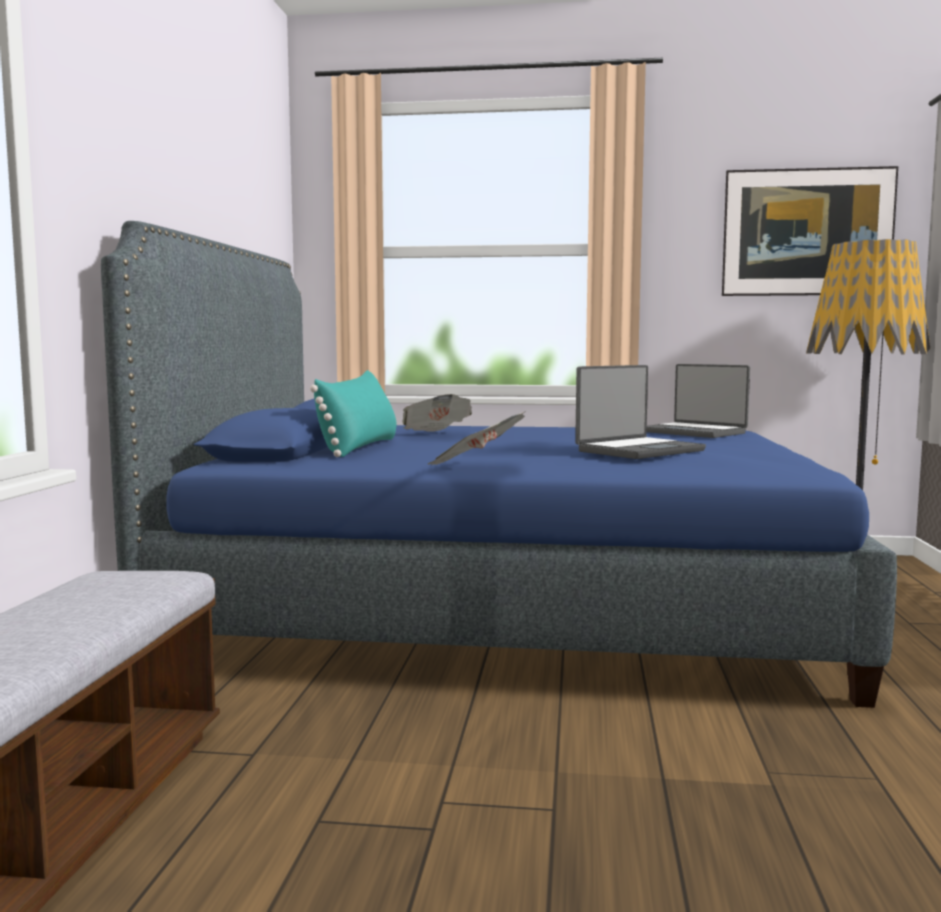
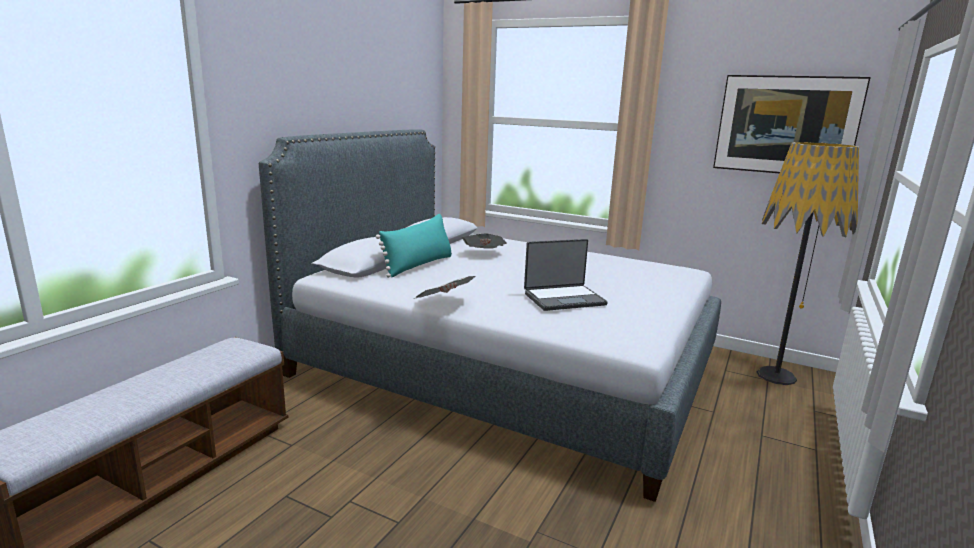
camera: 20 degrees right, 10 degrees up
(503, 609) = (503, 368): blue bed -> grey bed
(694, 432) = (651, 273): laptop -> none

